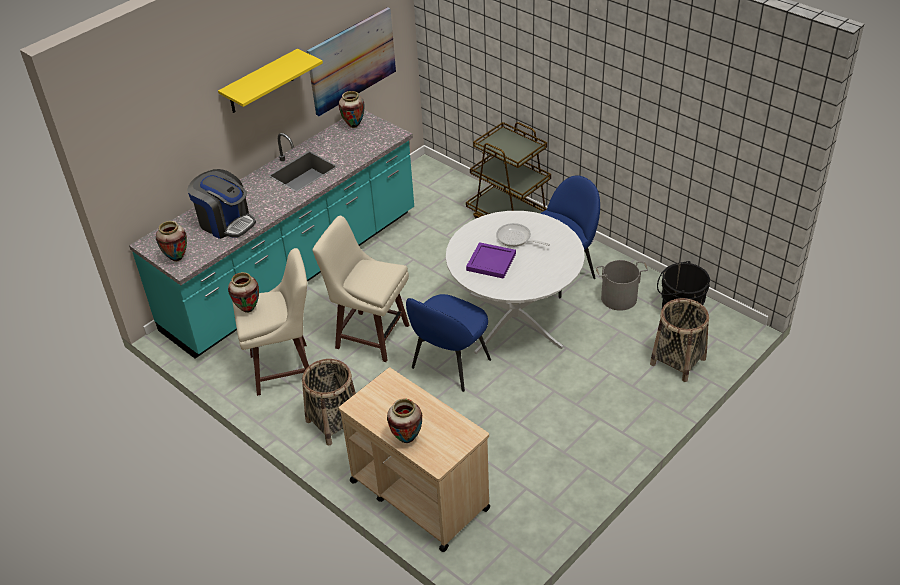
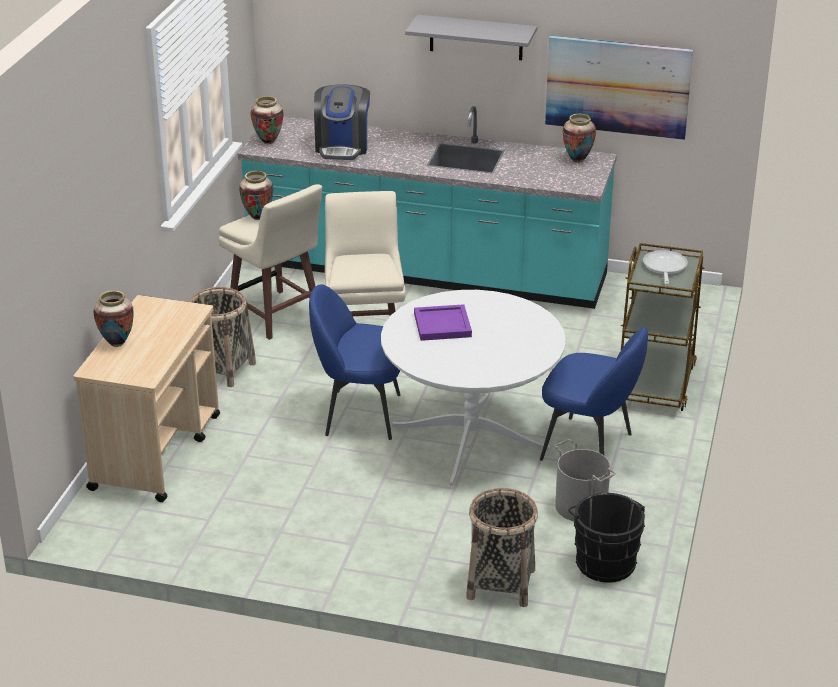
camera: 60 degrees right, 10 degrees down
(261, 82) = (476, 37): yellow shelf -> grey shelf
(516, 239) = (500, 330): frying pan -> frying pan (664, 268)

